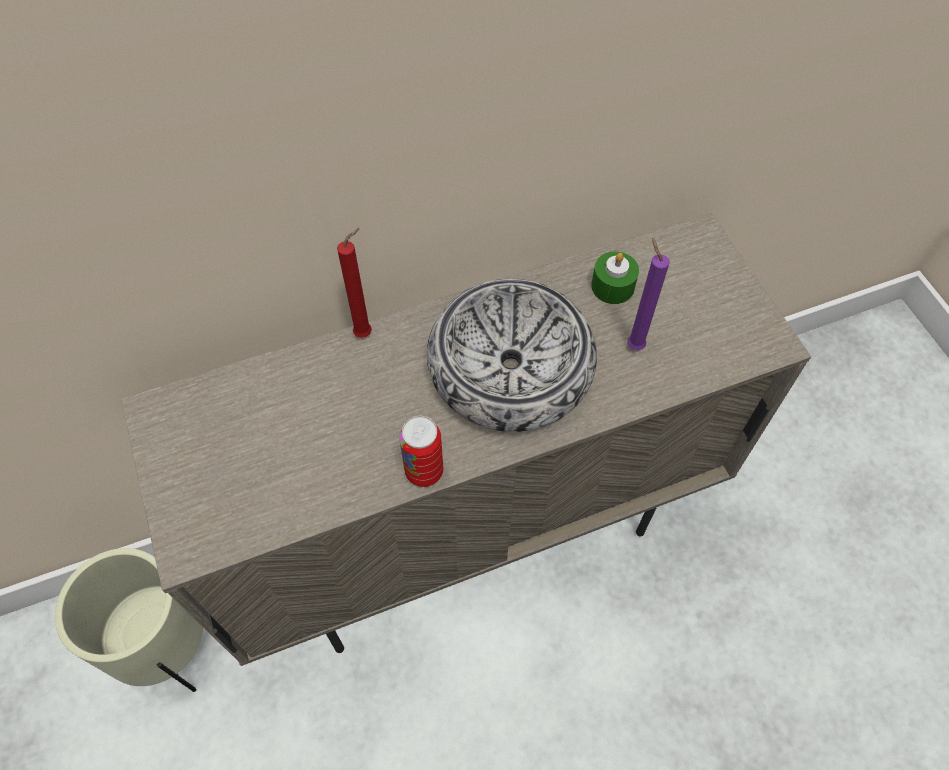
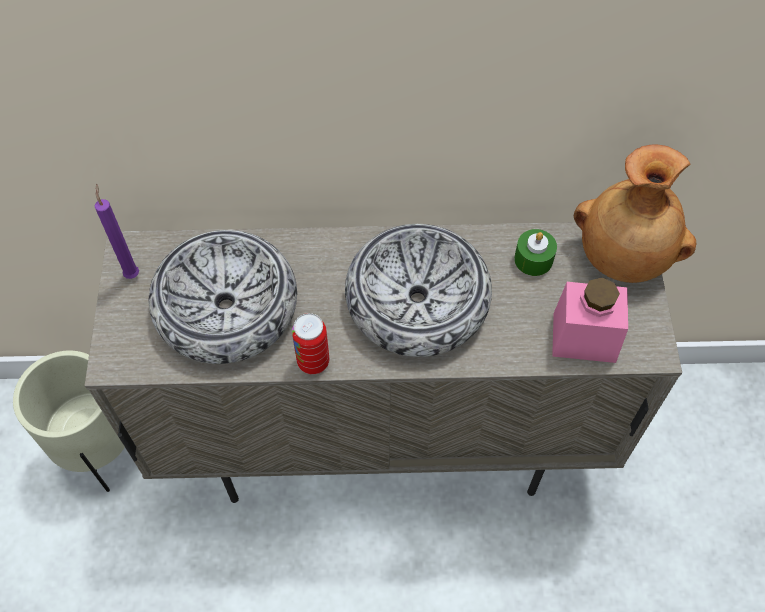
camera: 20 degrees right, 0 degrees up
(300, 441) = (227, 307): none -> bowl
(366, 333) = (312, 236): red candle -> none
(633, 344) = (529, 313): purple candle -> purple candle (132, 273)
(699, 351) = (584, 337): none -> pink jar
(701, 258) = (623, 258): none -> brown vase

